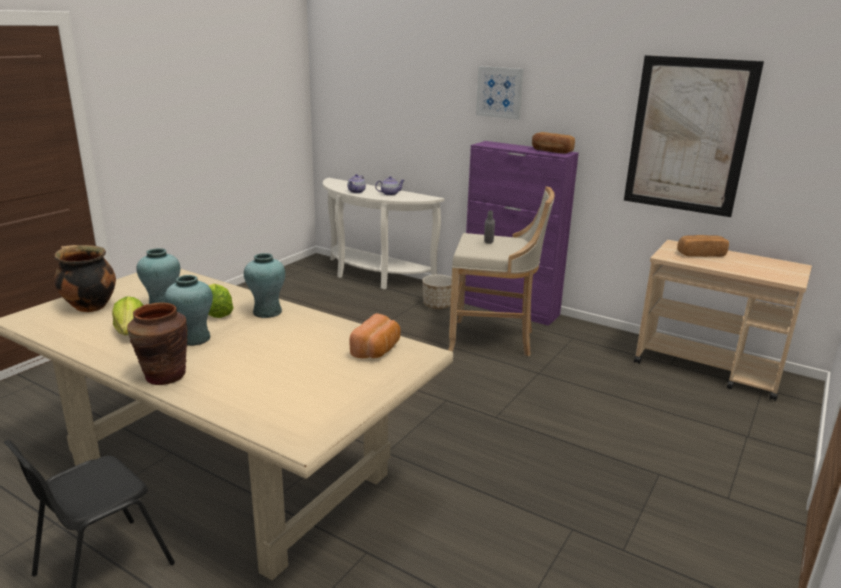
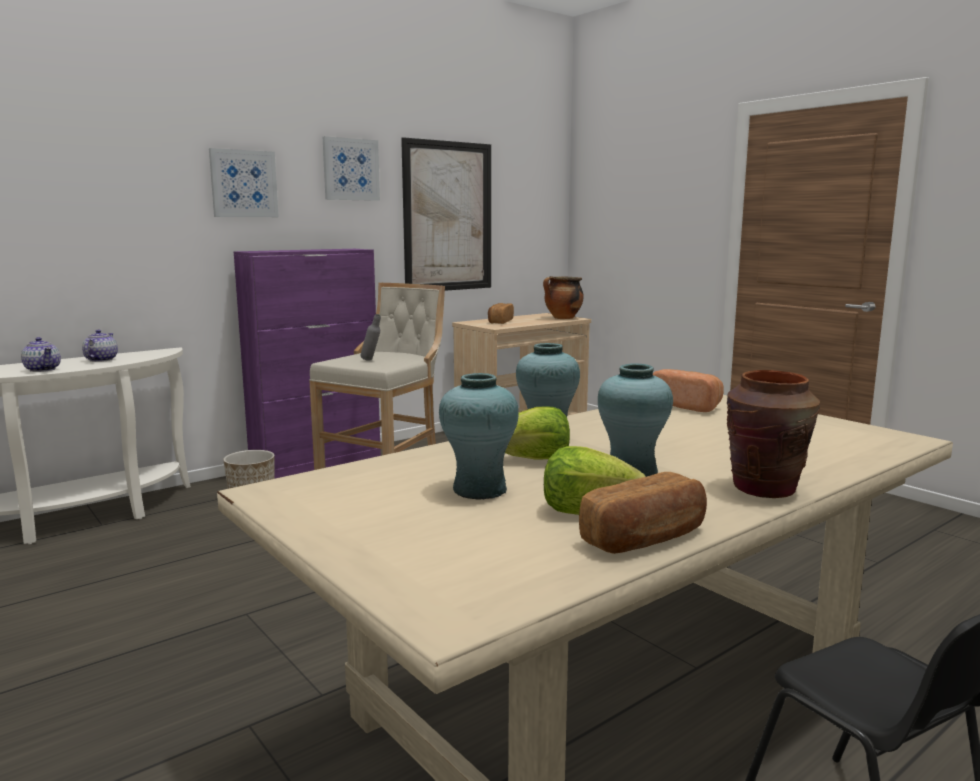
camera: 70 degrees left, 10 degrees down
(89, 306) = (428, 547): cooking pot -> cooking pot (563, 318)
(551, 151) = (337, 249): bread -> bread (645, 538)
(587, 84) = (351, 169): none -> picture

